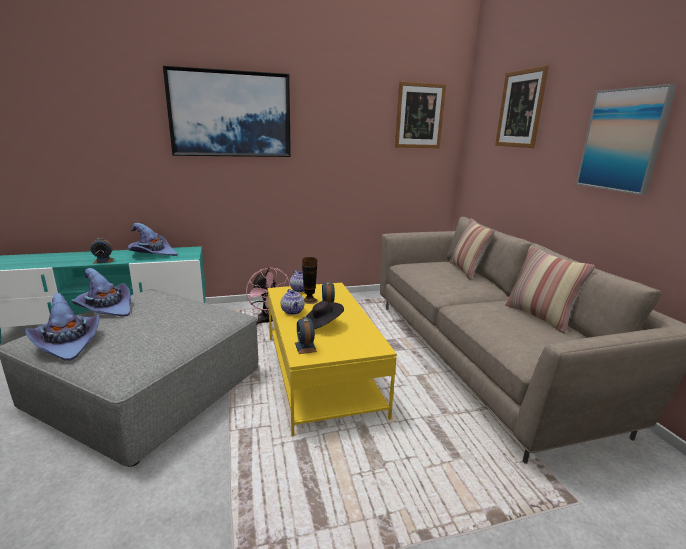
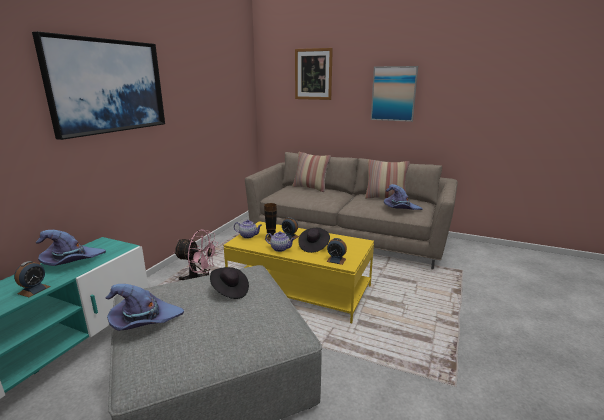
camera: 50 degrees left, 0 degrees up
(68, 343) = (195, 353): purple hat -> purple hat (400, 209)
(176, 319) = (230, 291): none -> black hat
(419, 116) = (234, 79): picture -> none

